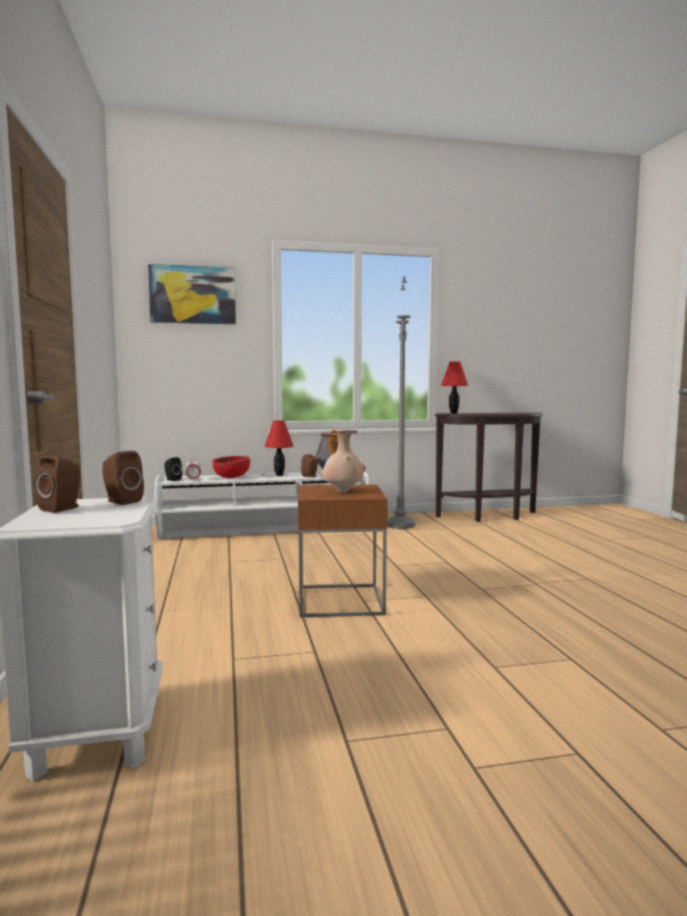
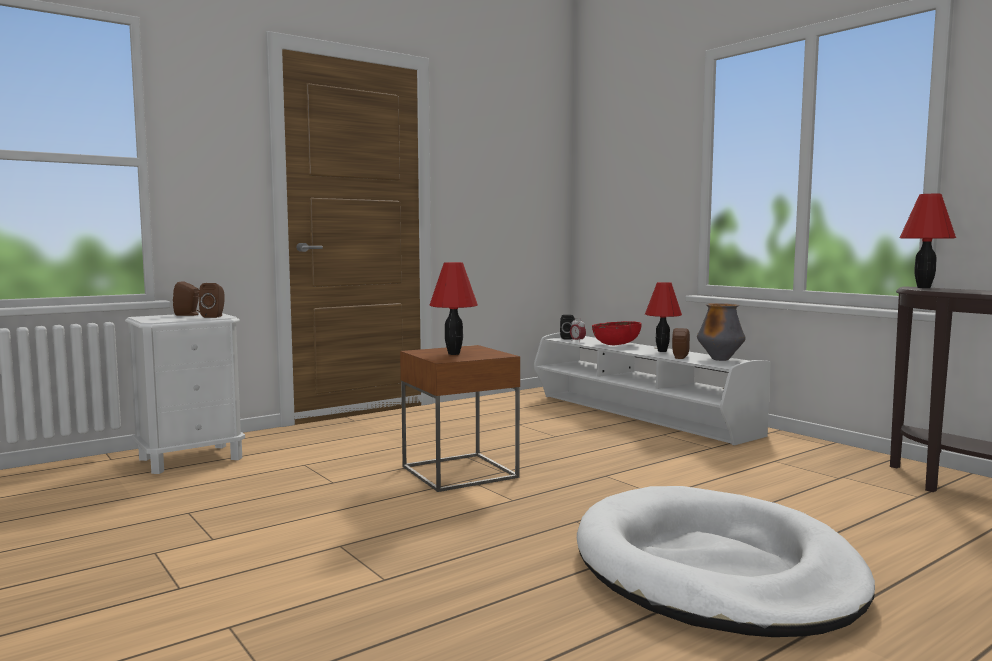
camera: 65 degrees right, 0 degrees up
(193, 295) = (629, 135): picture -> none
(343, 492) = (454, 354): beige vase -> red table lamp
(400, 525) = (791, 455): grey floor lamp -> none
(571, 576) = (714, 569): none -> white dog bed

